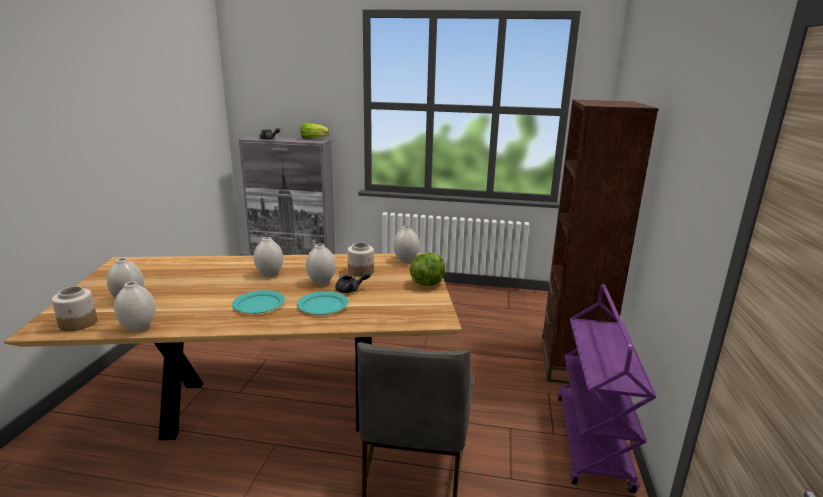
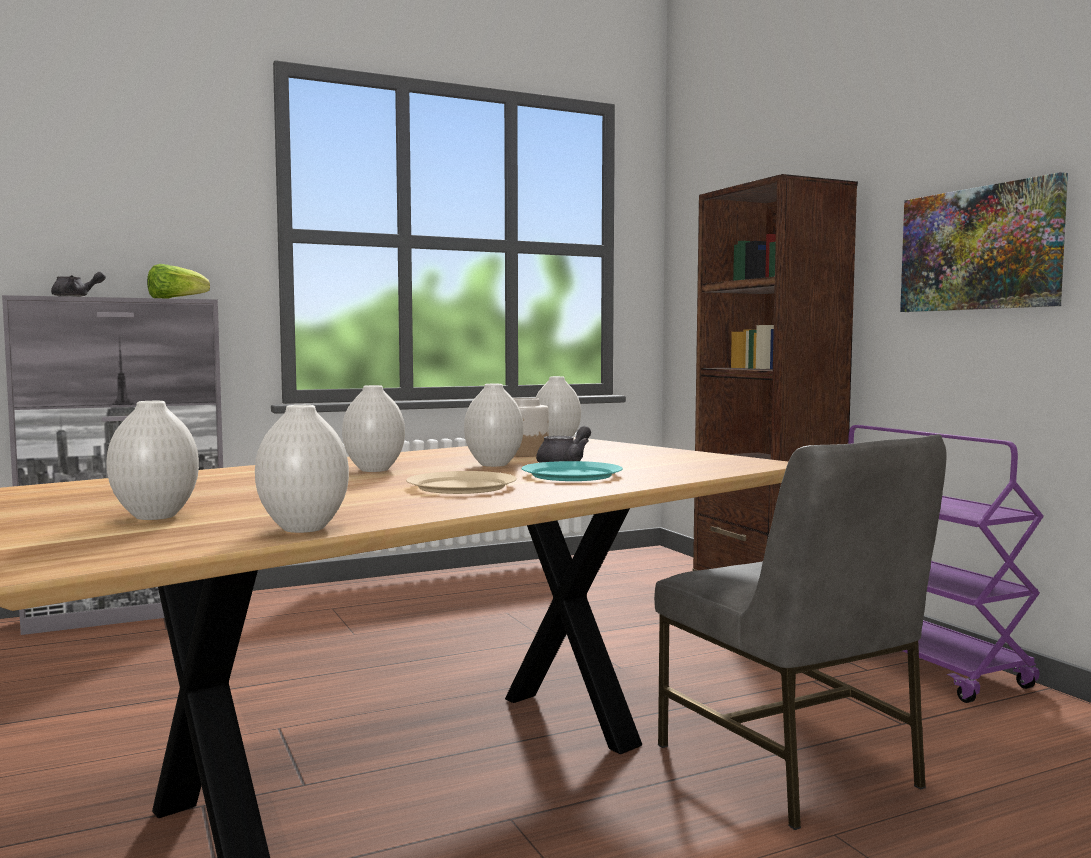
camera: 35 degrees left, 15 degrees down
(78, 323) = (124, 547): jar -> none
(259, 304) = (462, 486): turquoise plate -> beige plate
(427, 283) = (652, 450): lettuce -> none
(687, 191) = (980, 249): none -> picture

